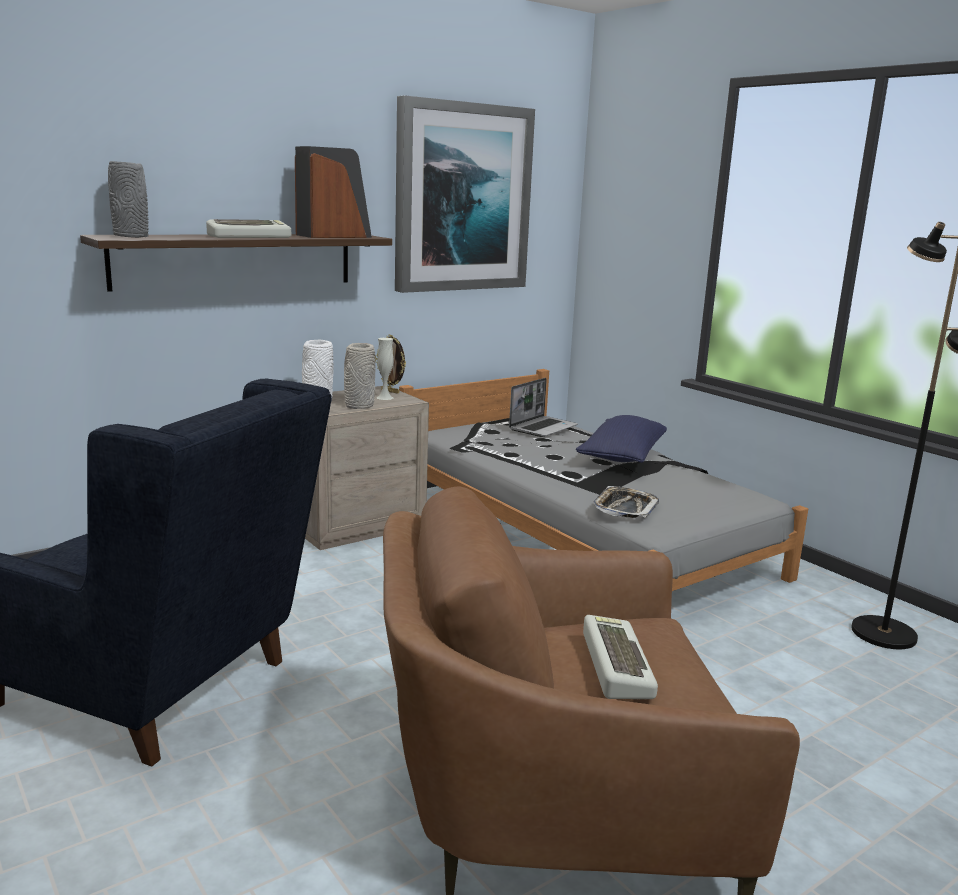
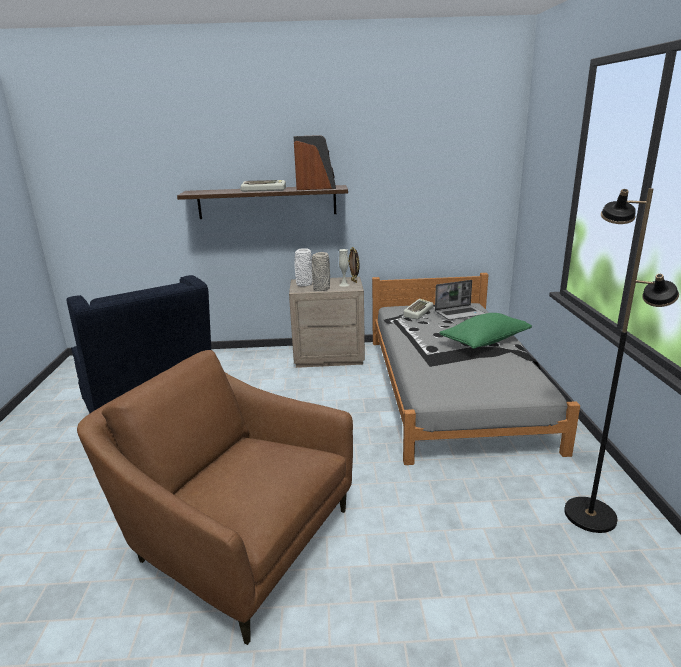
camera: 35 degrees right, 5 degrees up
(131, 236) = (202, 191): grey vase -> none
(462, 198) = (418, 159): picture -> none
(613, 664) = (246, 471): keyboard -> keyboard (417, 312)
(621, 456) = (485, 341): blue pillow -> green pillow
(625, 508) = (430, 378): tray -> none

